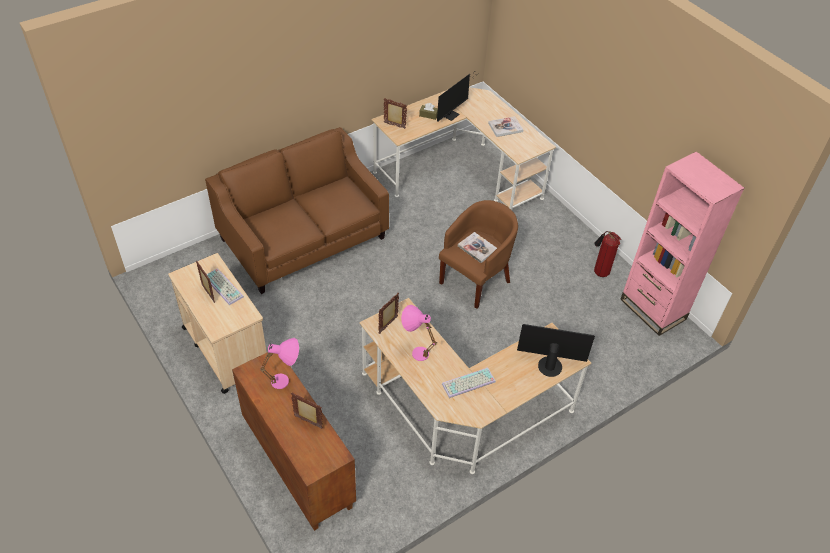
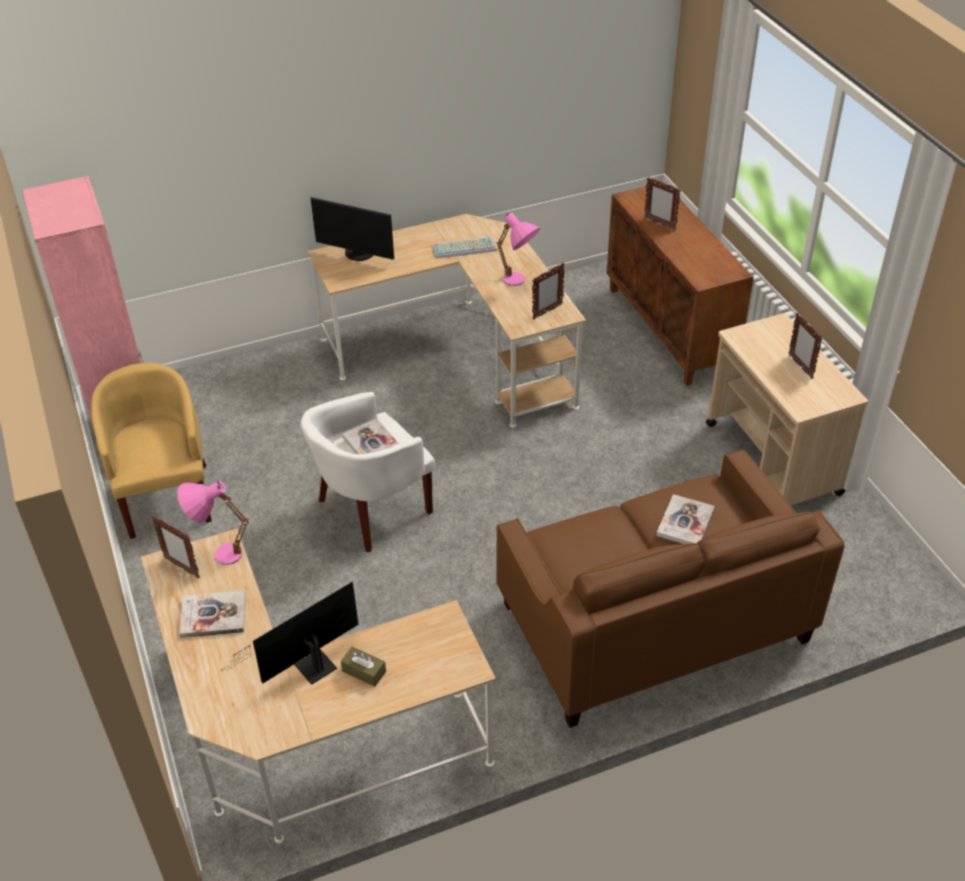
camera: 165 degrees left, 5 degrees down
(224, 287) = (777, 373): keyboard -> none
(286, 381) = (684, 259): pink table lamp -> pink table lamp (218, 553)
(287, 221) = (685, 522): none -> book
(394, 126) = (448, 650): picture frame -> picture frame (181, 567)
(475, 280) = (372, 510): brown armchair -> white armchair
(599, 272) = (166, 497): fire extinguisher -> yellow armchair

